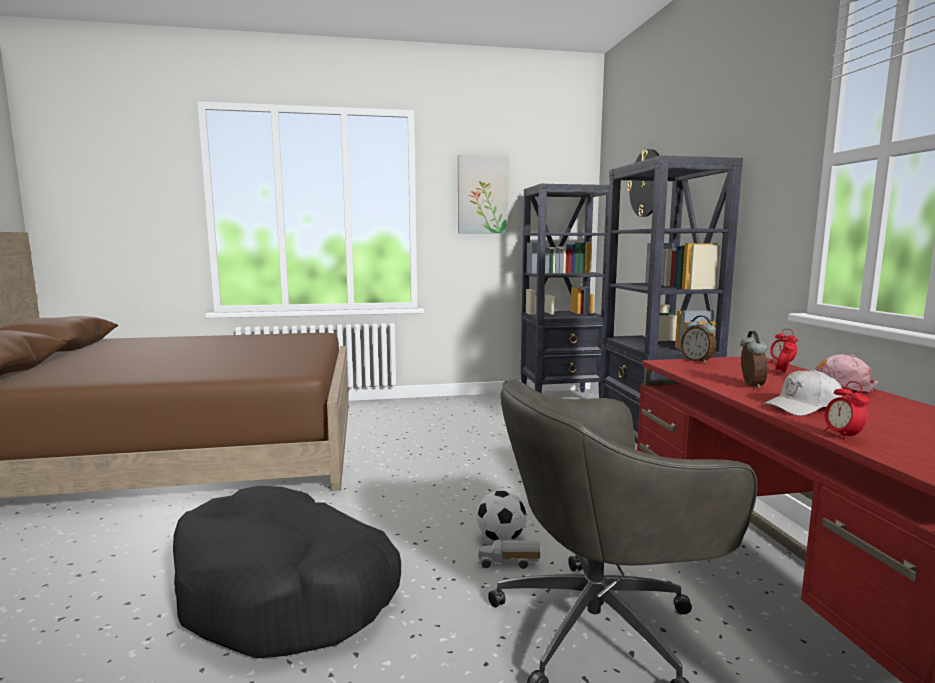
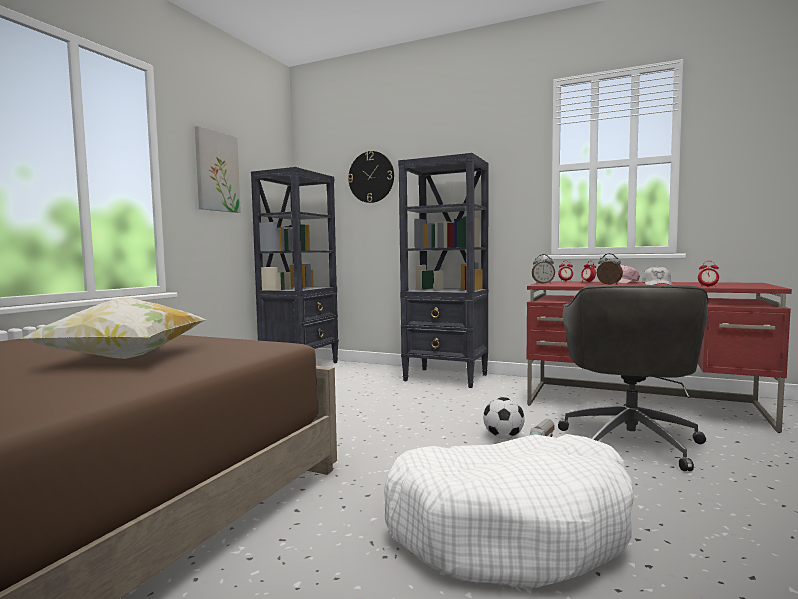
camera: 55 degrees left, 5 degrees down
(225, 360) = (125, 358): none -> pillow
(286, 591) = (510, 528): black dog bed -> white dog bed

